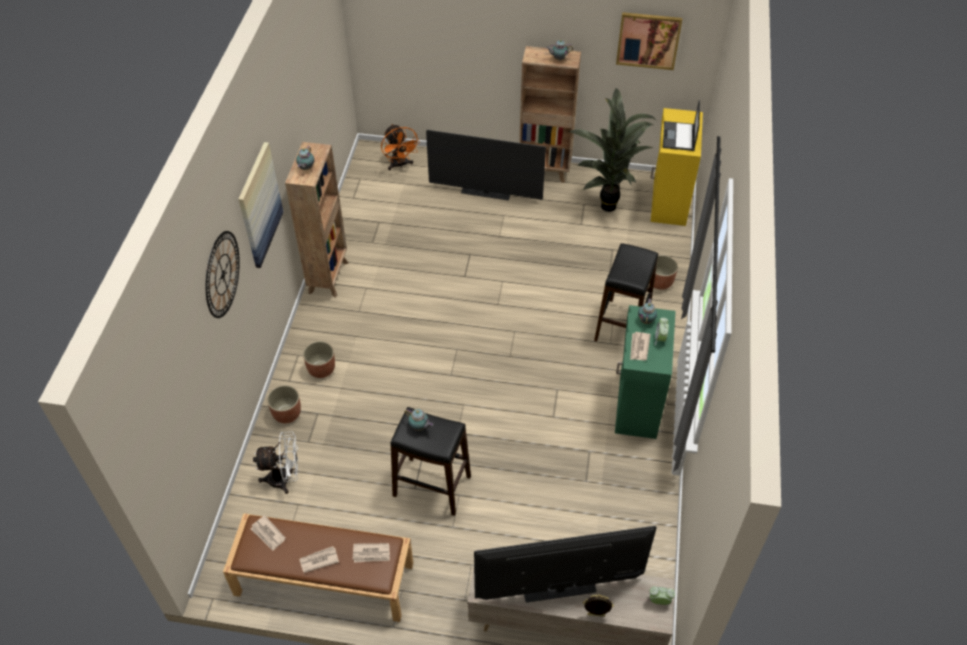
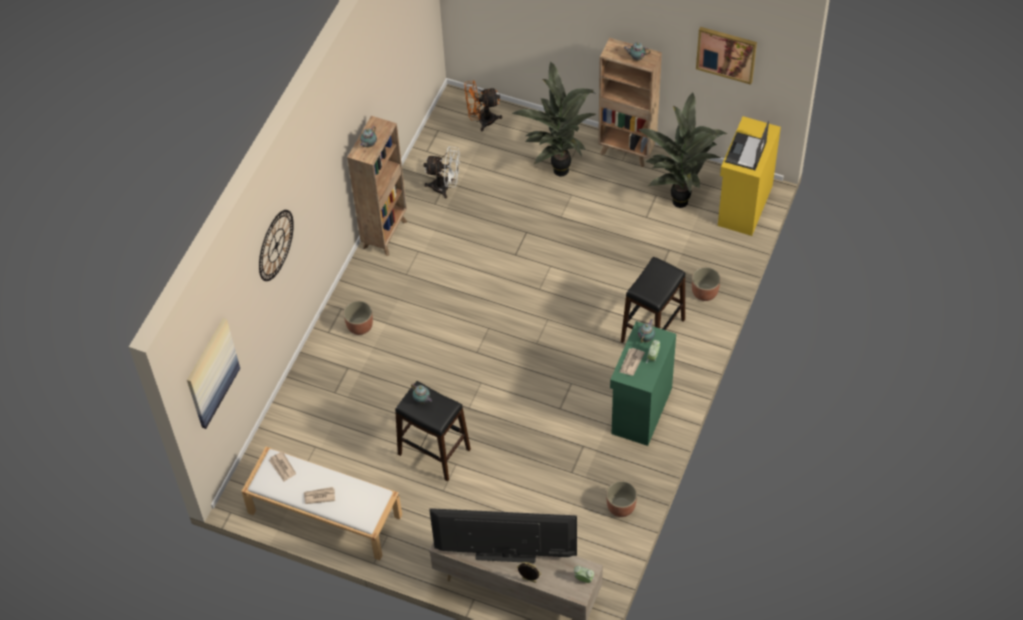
camera: 15 degrees right, 5 degrees up
(259, 205) = (318, 181): picture -> picture (211, 373)
(284, 479) = (307, 422): white fan -> white fan (445, 187)
(287, 413) = (321, 363): planter -> planter (621, 507)
(323, 579) = (323, 514): brown bench -> white bench
(371, 554) = (363, 499): newspaper -> none
(400, 165) = (481, 120): orange fan -> orange fan turned 90 degrees clockwise
(485, 193) = (559, 167): television -> potted plant

